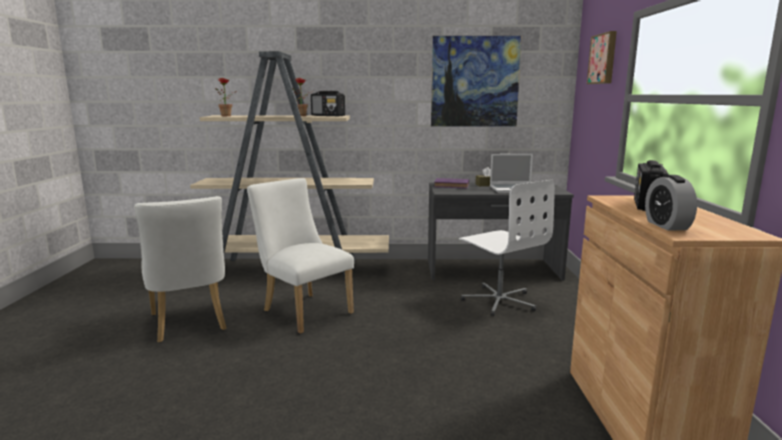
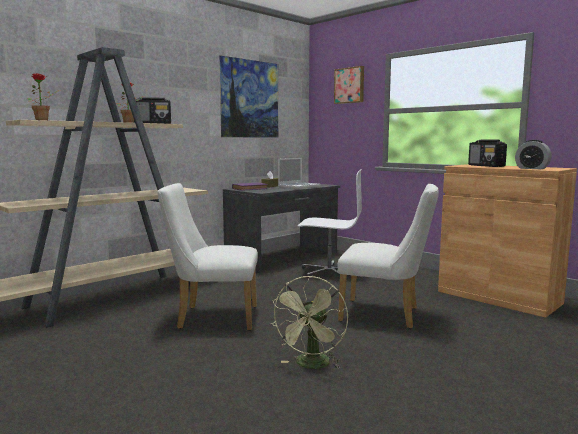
camera: 45 degrees left, 5 degrees down
(190, 324) = (128, 363): white chair -> white chair (386, 315)
(265, 387) = (311, 365): none -> green fan

